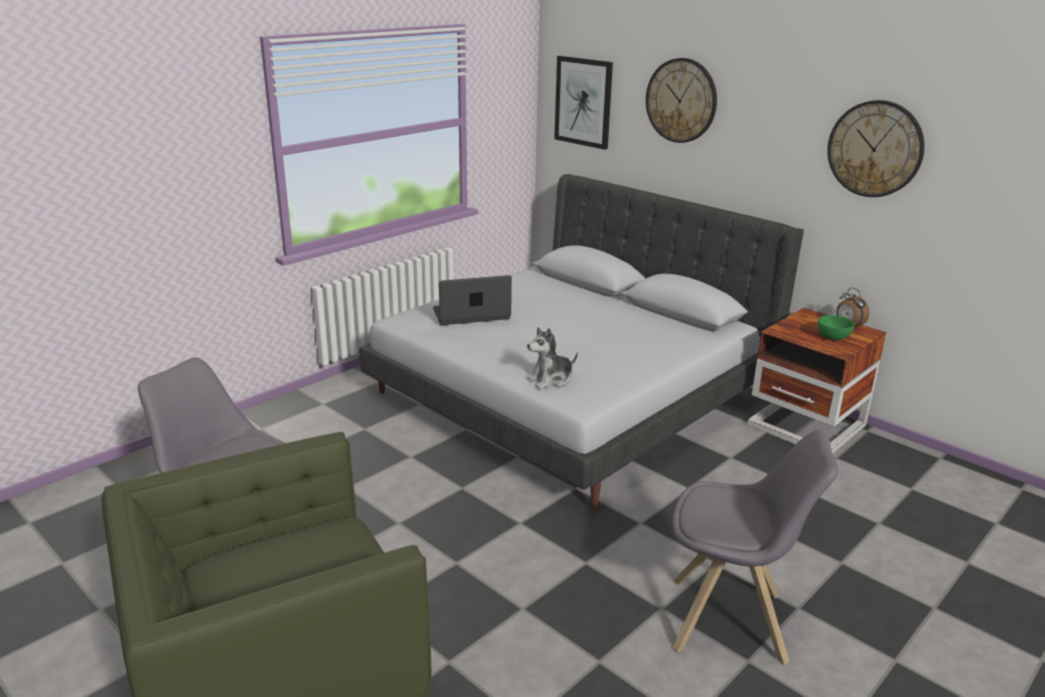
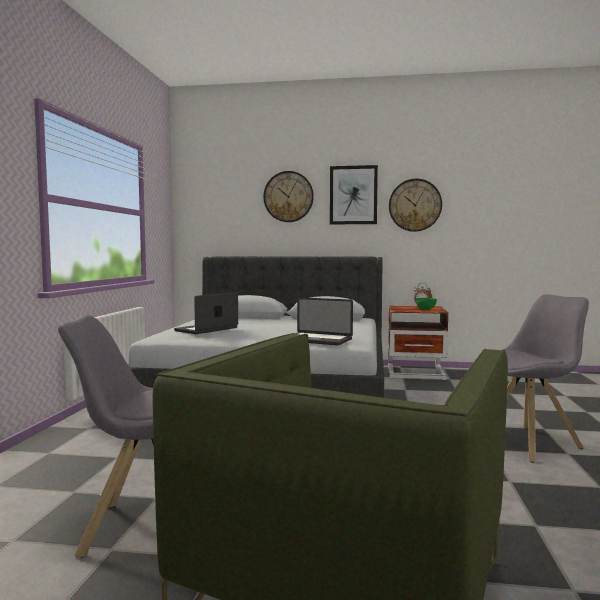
camera: 35 degrees left, 20 degrees down
(551, 379) = (317, 340): plush toy -> laptop
(583, 102) = (213, 208): picture -> picture (353, 195)

